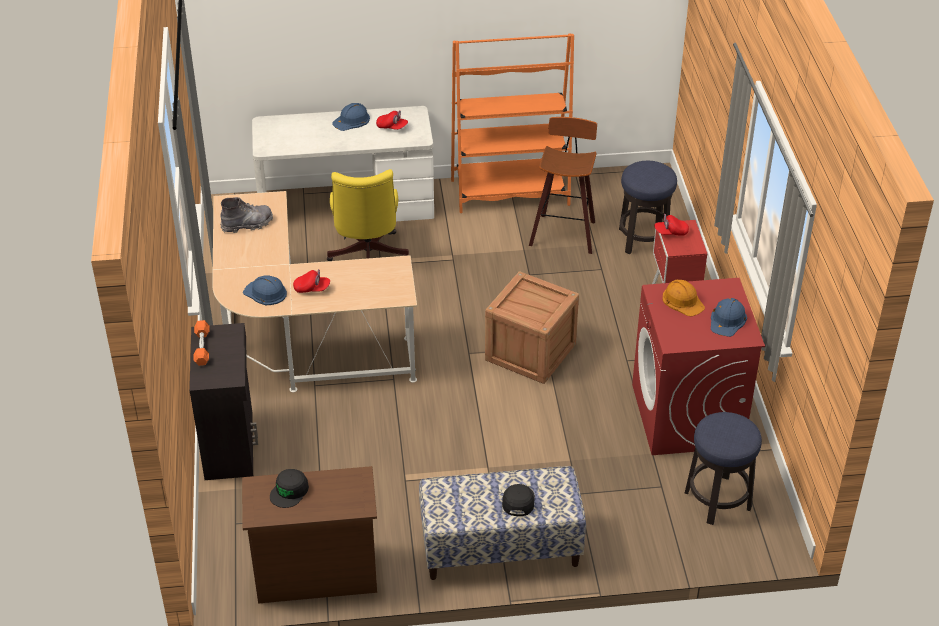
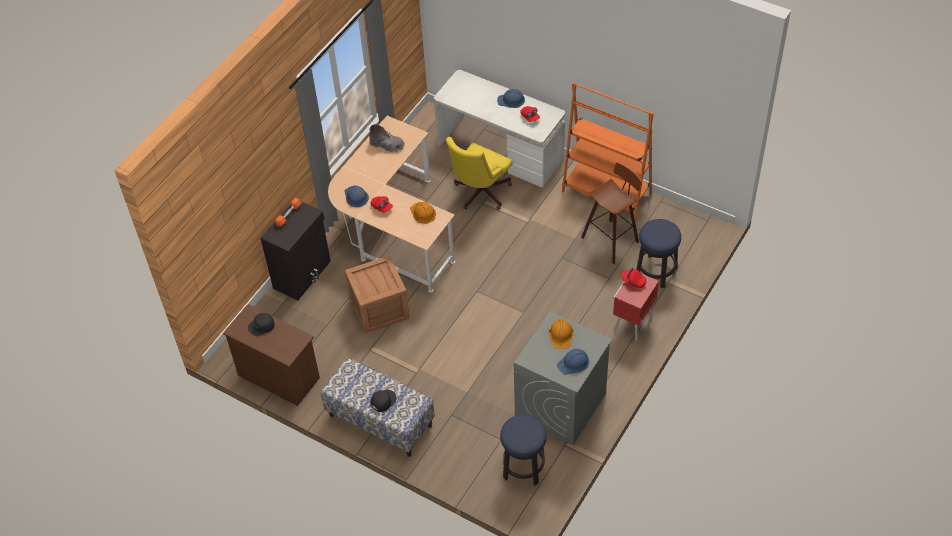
camera: 40 degrees right, 10 degrees up
(370, 271) = (423, 213): none -> orange hard hat
(530, 352) = (512, 310): crate -> crate (379, 308)
(687, 416) = (560, 405): red washing machine -> grey washing machine

